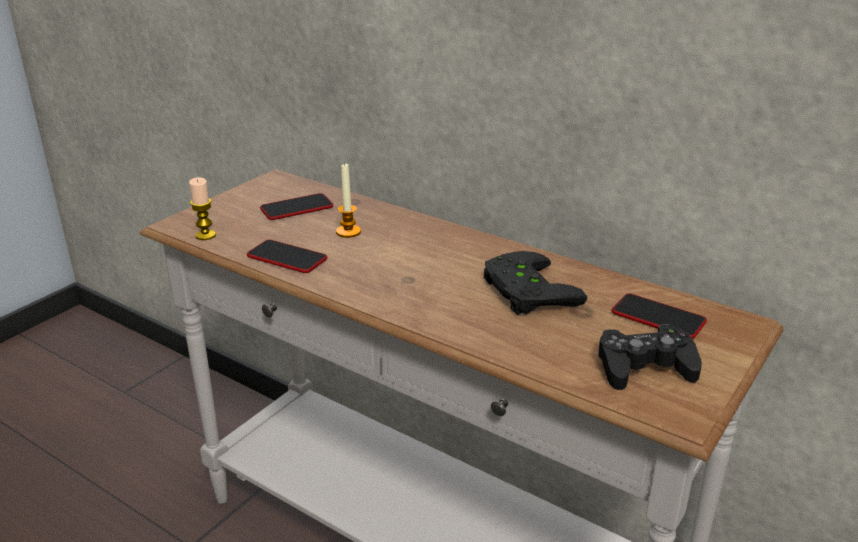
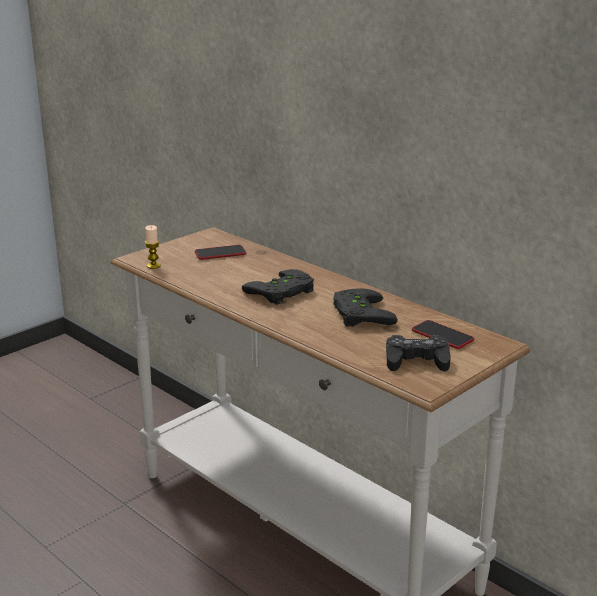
camera: 10 degrees right, 5 degrees down
(287, 258) = (204, 283): phone -> none
(348, 232) = (251, 270): candle -> none
(404, 264) = (282, 292): none -> black game controller

